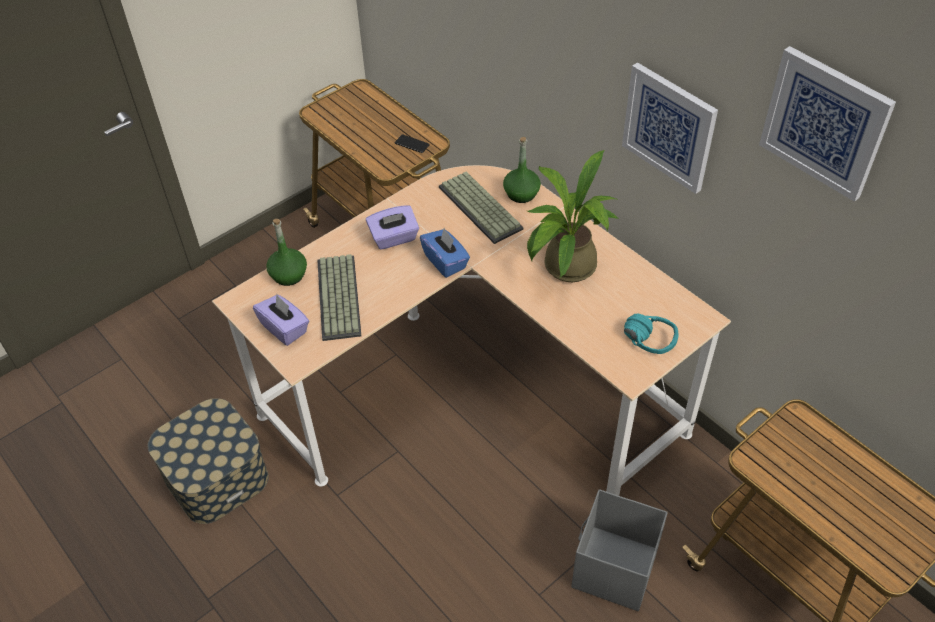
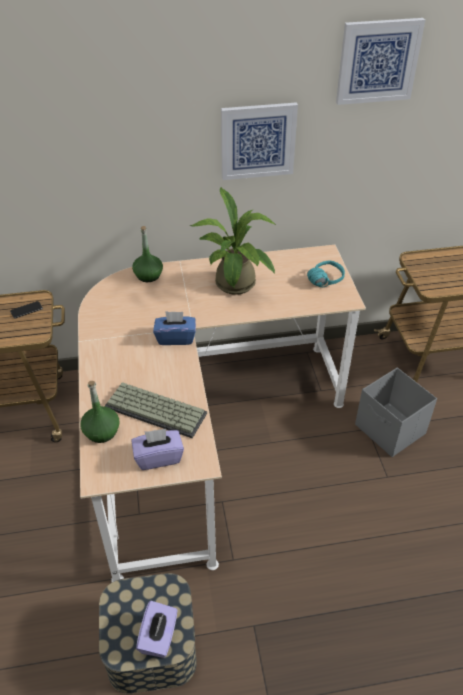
camera: 60 degrees left, 5 degrees down
(394, 238) = (125, 354): purple tissue box -> purple tissue box (159, 637)
(482, 208) = (142, 298): keyboard -> none

